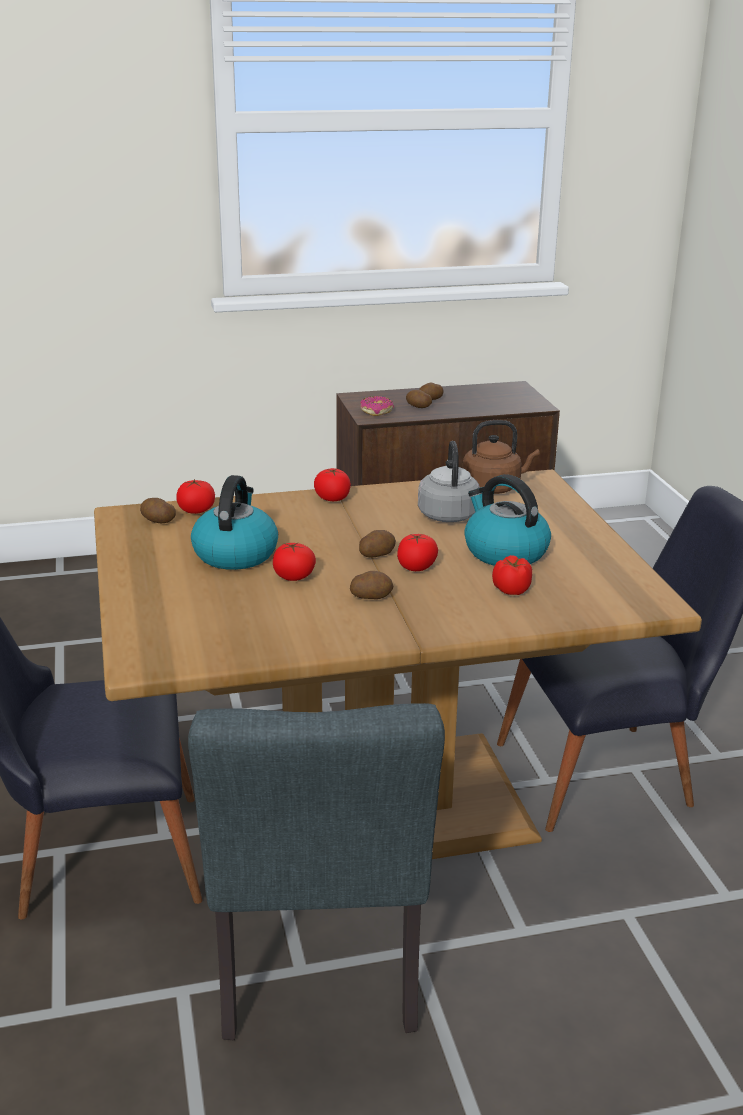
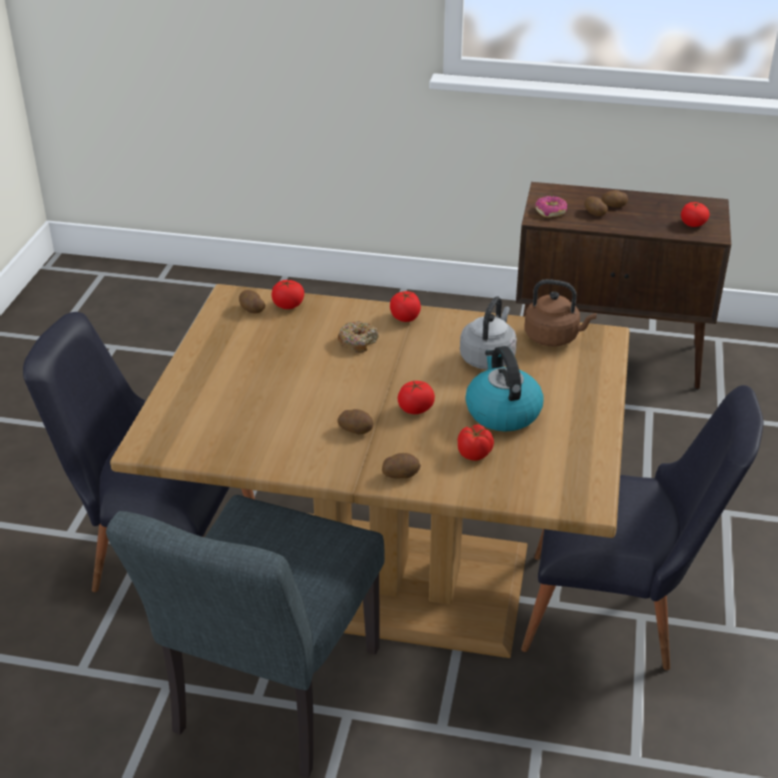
camera: 25 degrees right, 10 degrees up
(235, 553) = (285, 358): kettle -> none
(294, 577) = (312, 394): tomato -> tomato (693, 224)
(302, 526) = (358, 342): none -> donut
(376, 554) = (394, 387): potato -> potato (400, 474)

